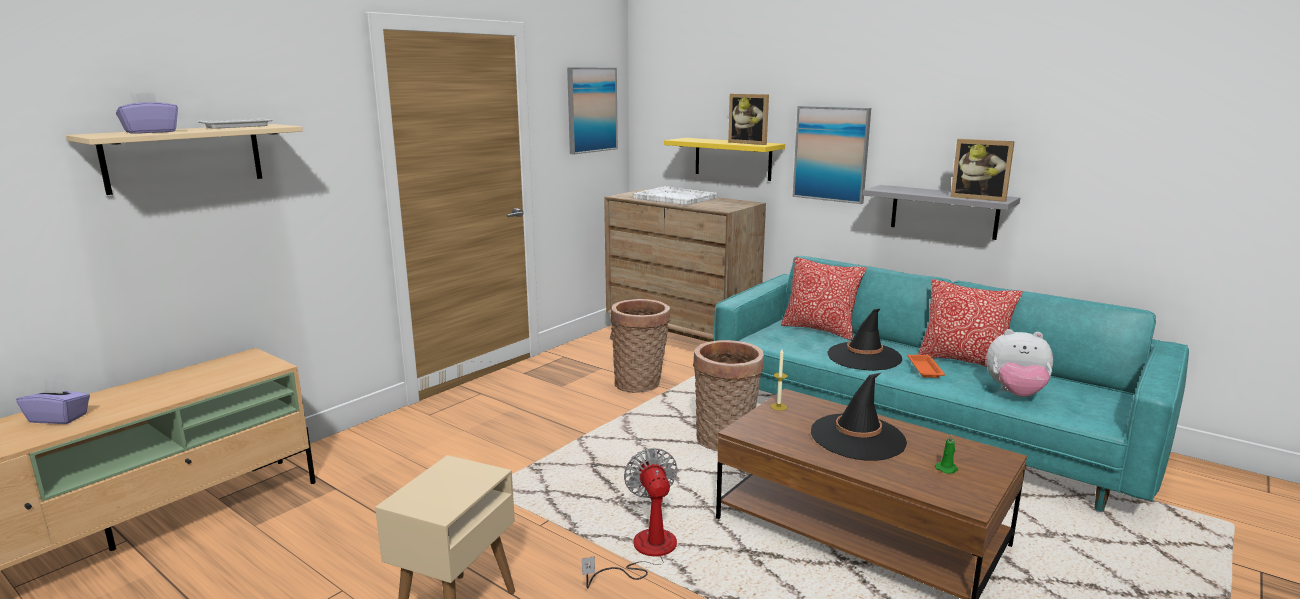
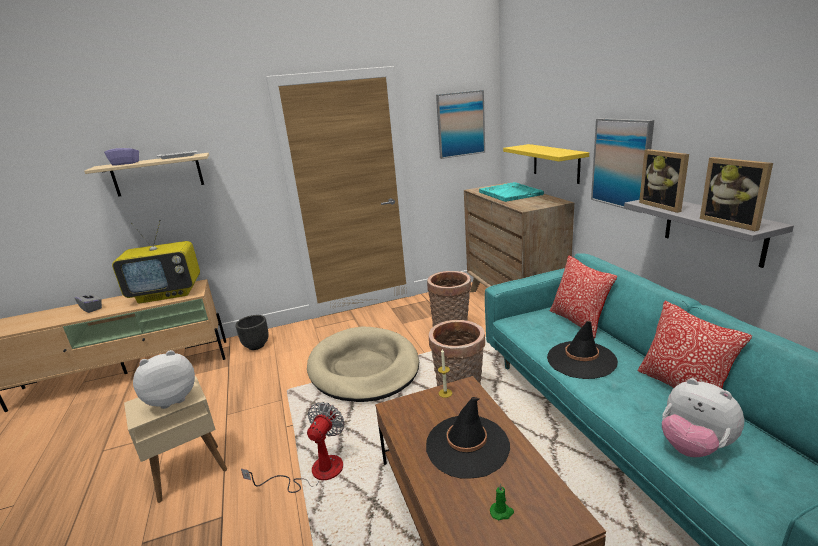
camera: 35 degrees right, 5 degrees up
(59, 418) = (92, 308): purple tissue box -> grey tissue box
(209, 374) = (168, 293): none -> television
(353, 454) = (257, 345): none -> black planter
(457, 483) = (172, 399): none -> plush toy
(570, 441) = (364, 368): none -> beige dog bed
(674, 198) = (510, 193): white tray -> turquoise tray
(750, 143) = (559, 151): picture frame -> picture frame (663, 206)
(924, 368) = (625, 387): orange tray -> none

